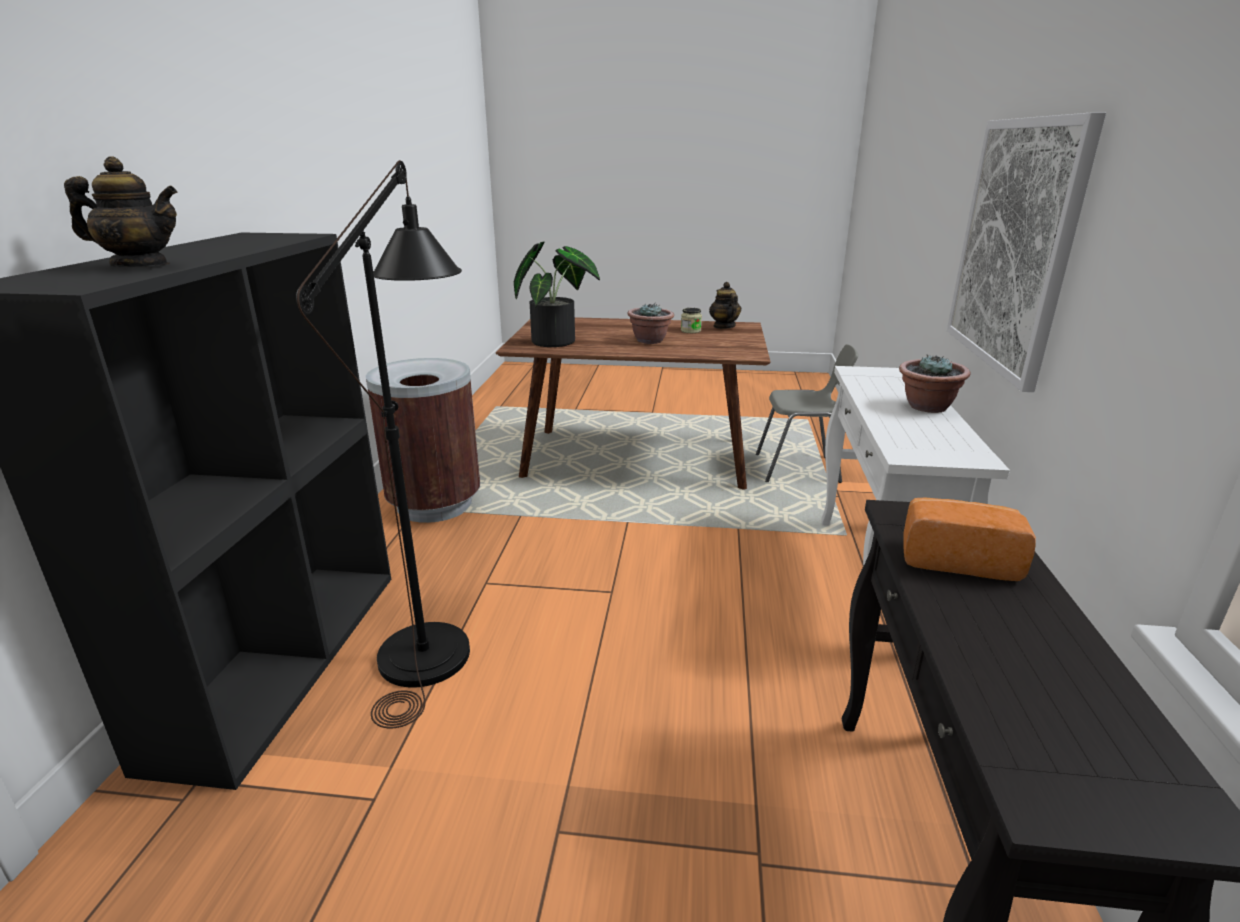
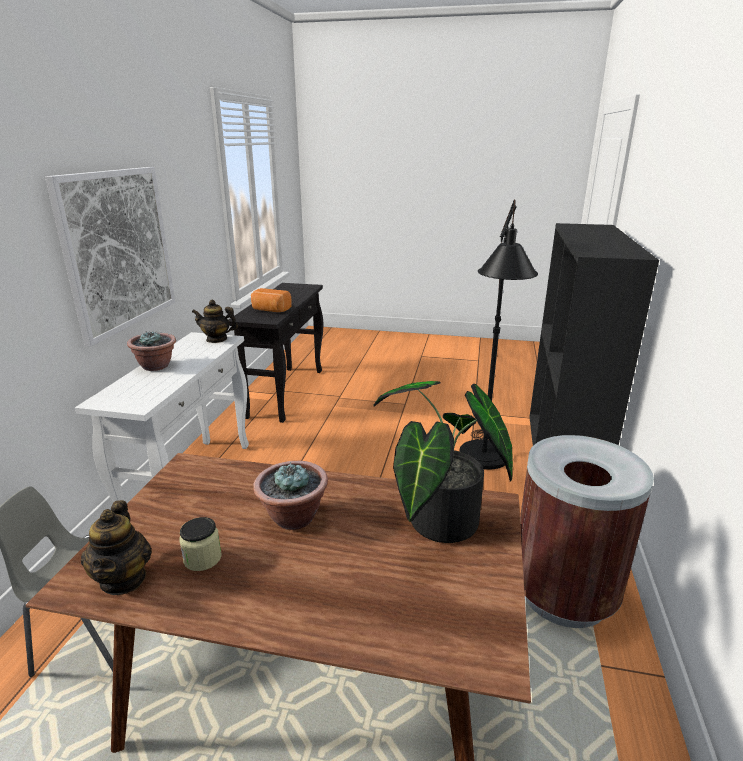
camera: 175 degrees left, 0 degrees up
(140, 265) = (587, 232): teapot -> teapot (217, 339)

